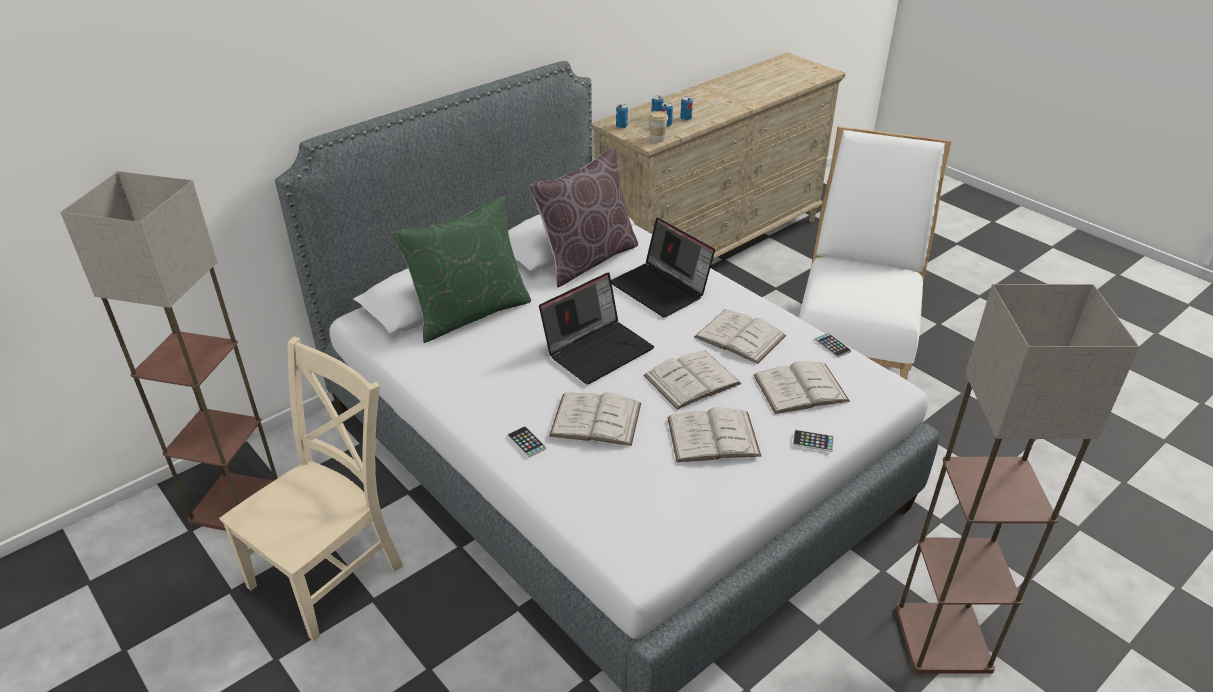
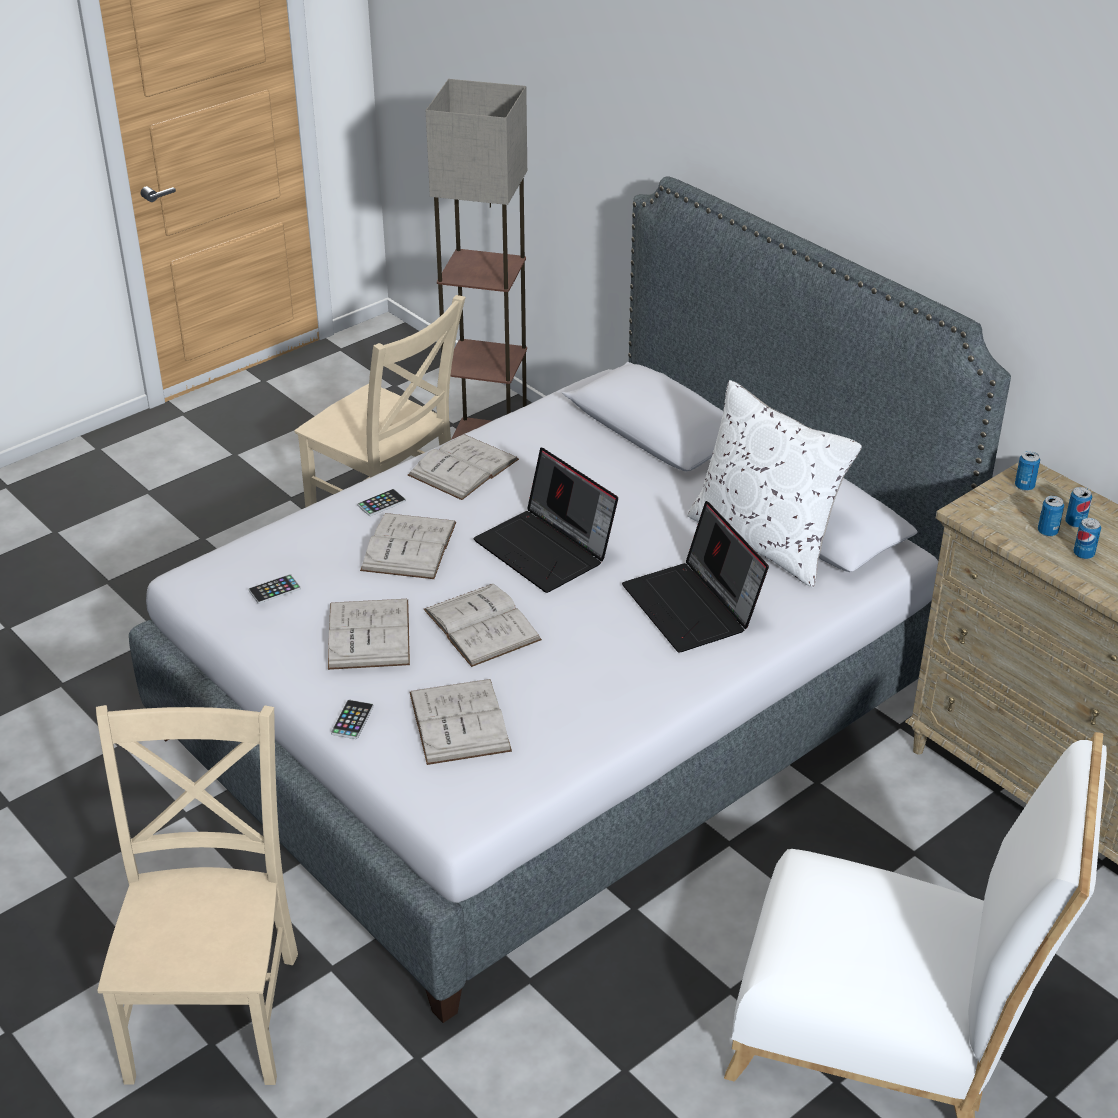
camera: 90 degrees right, 0 degrees up
(470, 313) = (625, 452): green pillow -> none
(587, 259) = (765, 541): brown pillow -> white pillow
(657, 139) = (986, 521): cup -> none
(661, 289) = (693, 607): laptop -> laptop turned 75 degrees counterclockwise
(740, 336) = (578, 675): white book -> white book (463, 467)
(832, 345) = (558, 767): phone -> phone (274, 590)
(941, 637) = (216, 1008): floor lamp -> beige chair

